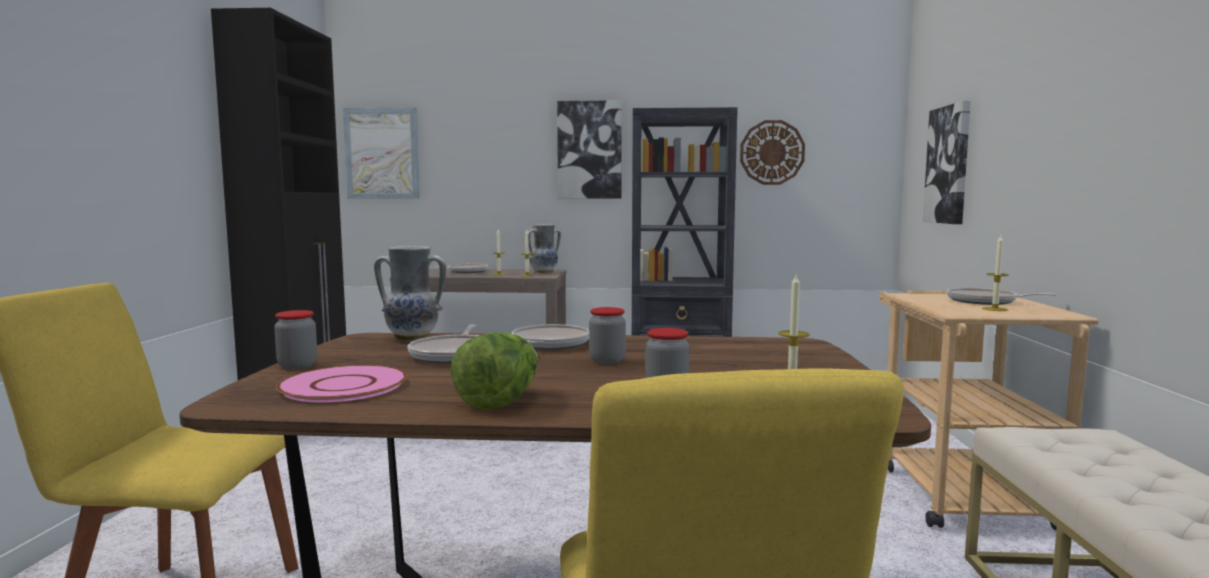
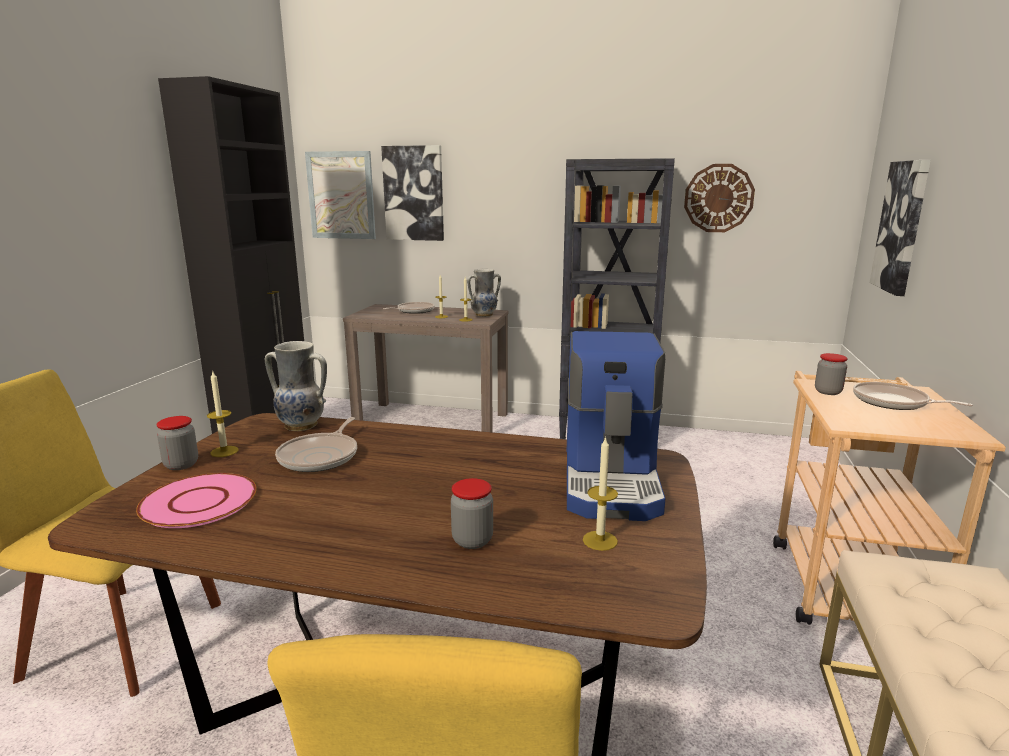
camera: 10 degrees right, 10 degrees up
(500, 401) = (314, 541): lettuce -> none
(548, 344) = (413, 445): frying pan -> none
(589, 150) = (532, 194): picture -> picture (414, 193)
(607, 361) = (450, 478): jar -> jar (828, 392)
(769, 355) = (612, 480): none -> coffee machine
(995, 309) = (895, 419): candle -> candle (224, 451)

